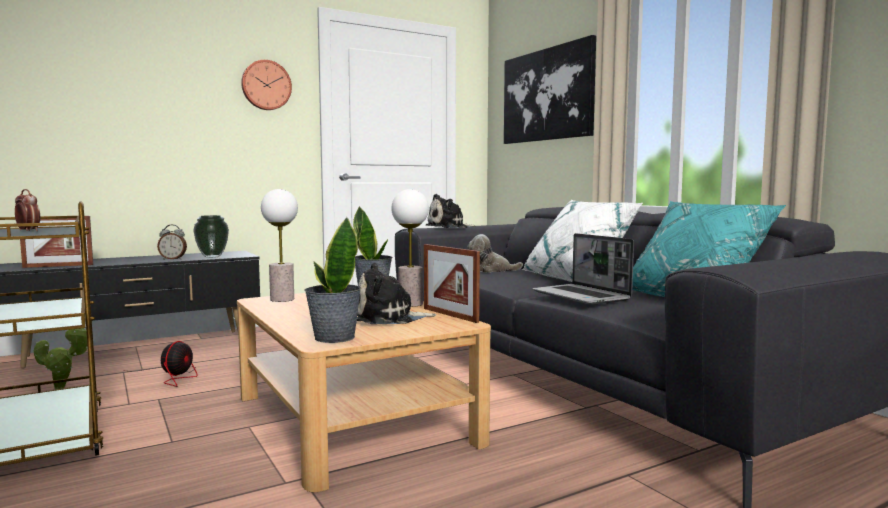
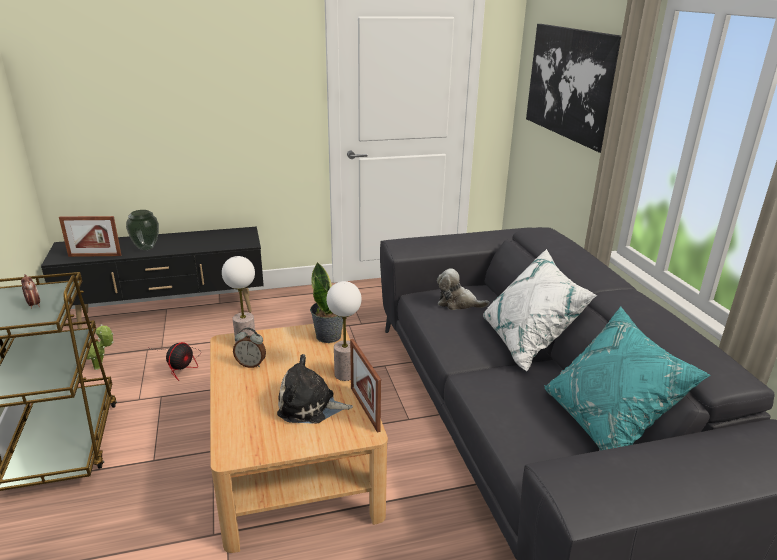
camera: 15 degrees right, 20 degrees up
(173, 259) = (187, 247): alarm clock -> alarm clock (251, 364)
(212, 256) = (221, 243): vase -> vase (146, 247)
(266, 85) = (270, 67): wall clock -> none
(333, 338) = (246, 444): potted plant -> none
(449, 227) = (432, 242): plush toy -> none
(582, 296) = (500, 395): laptop -> none

